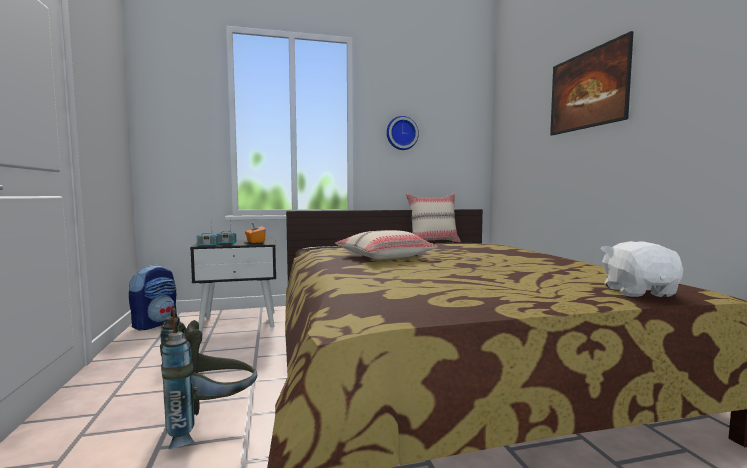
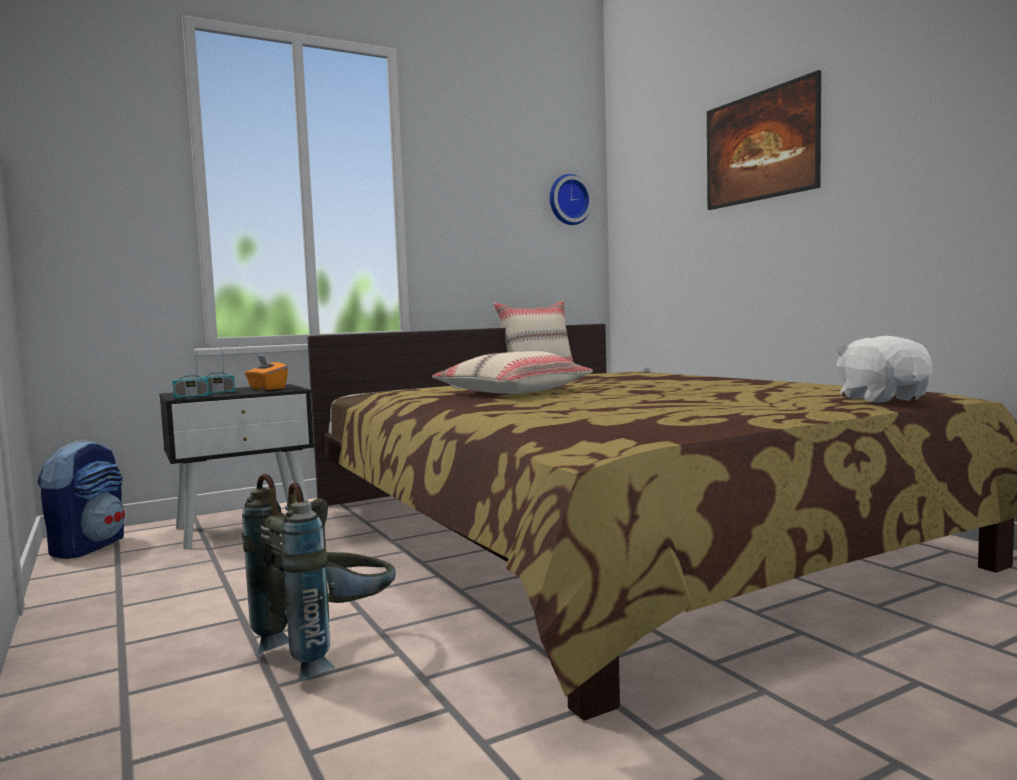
camera: 15 degrees left, 0 degrees up
(401, 133) = (478, 206): wall clock -> wall clock (568, 200)

